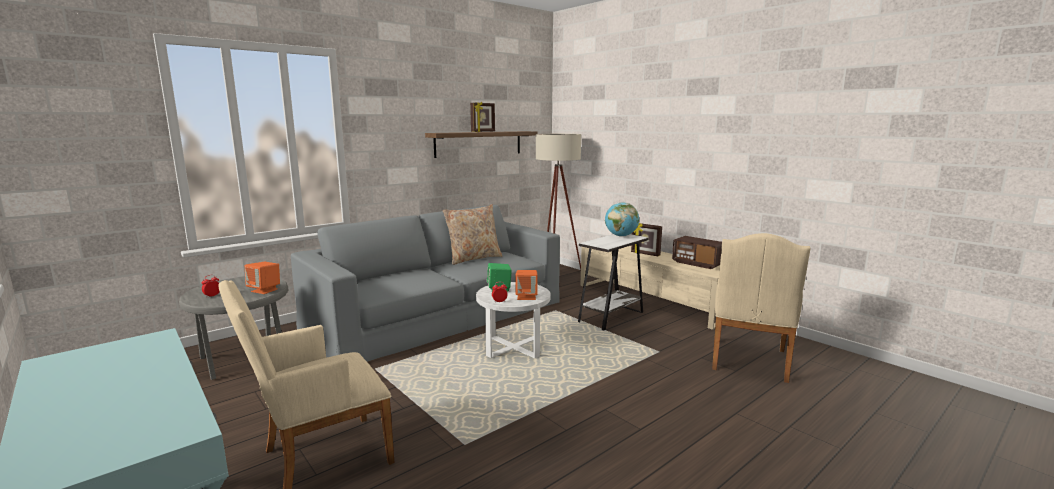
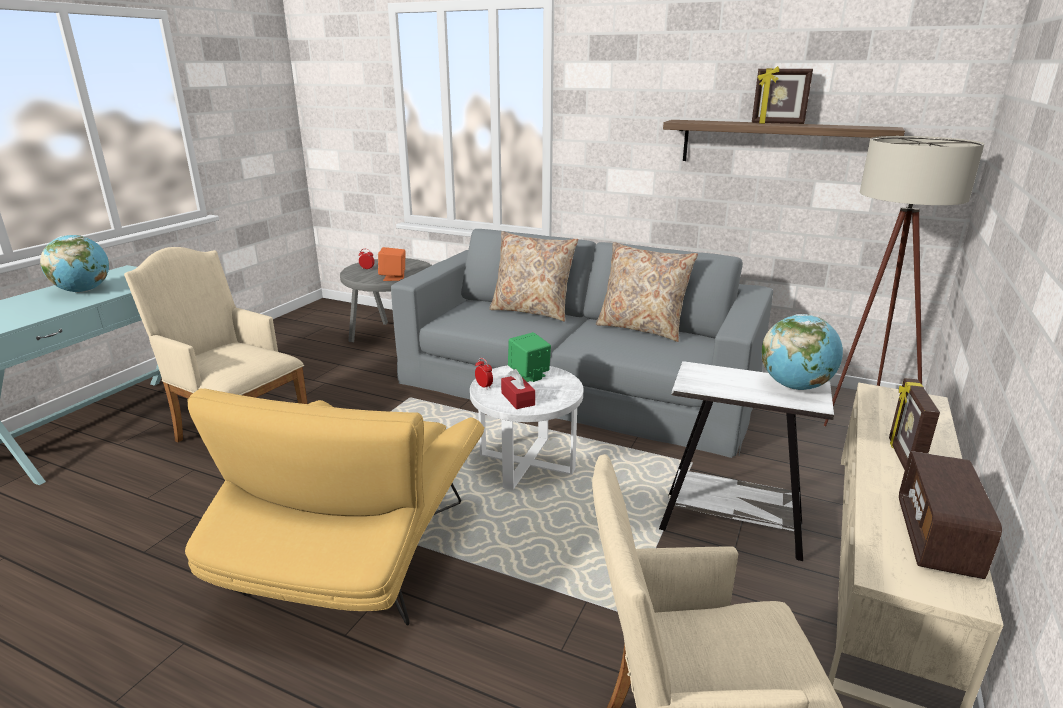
camera: 65 degrees right, 10 degrees up
(108, 381) = (83, 291): none -> globe
(403, 273) = (532, 311): none -> beige pillow
(526, 297) = (518, 399): orange speaker -> red tissue box
(571, 416) = (358, 559): none -> yellow armchair

